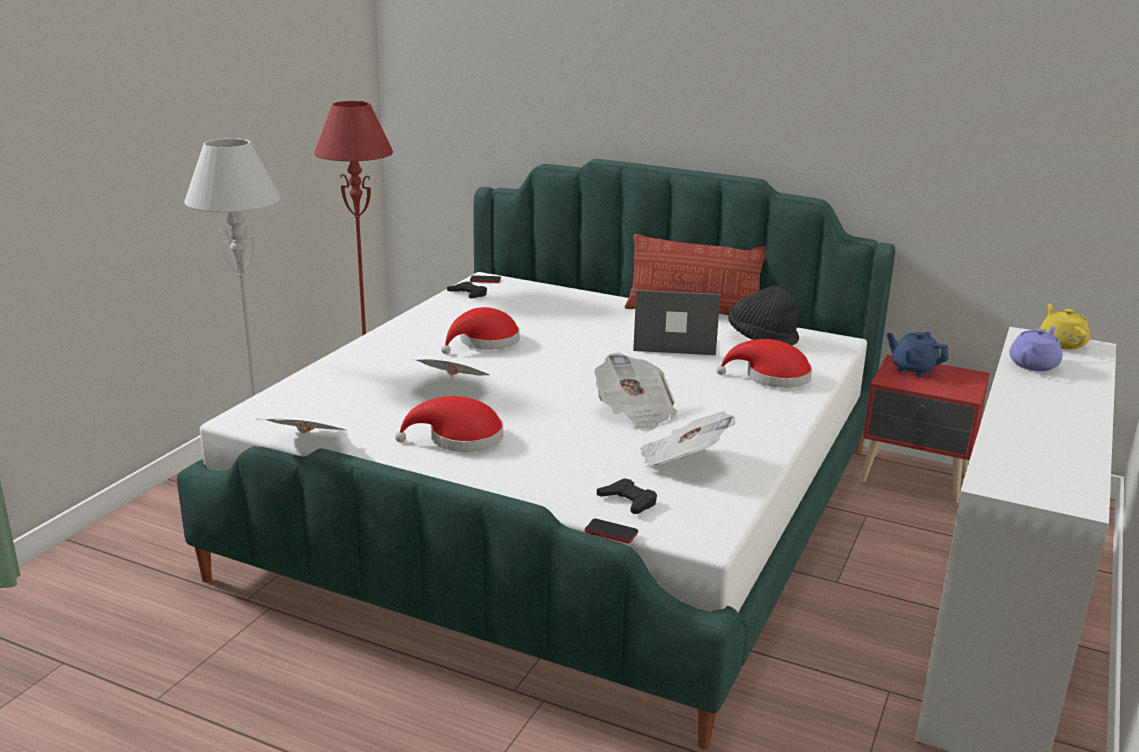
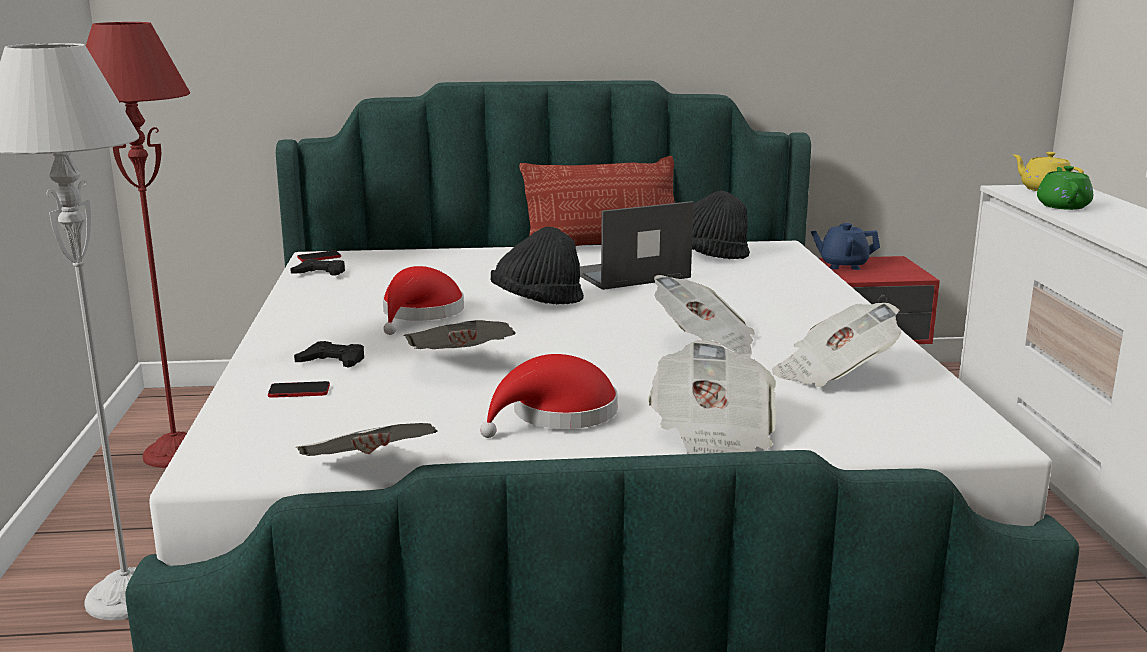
camera: 30 degrees left, 5 degrees down
(527, 480) = (712, 436): none -> newspaper
(572, 351) = (537, 303): none -> black hat
(611, 532) = (898, 460): phone -> phone (299, 391)
(628, 501) = (853, 426): black game controller -> black game controller (332, 362)
(772, 377) = (776, 285): red hat -> none
(1034, 364) = (1062, 206): purple teapot -> green teapot

